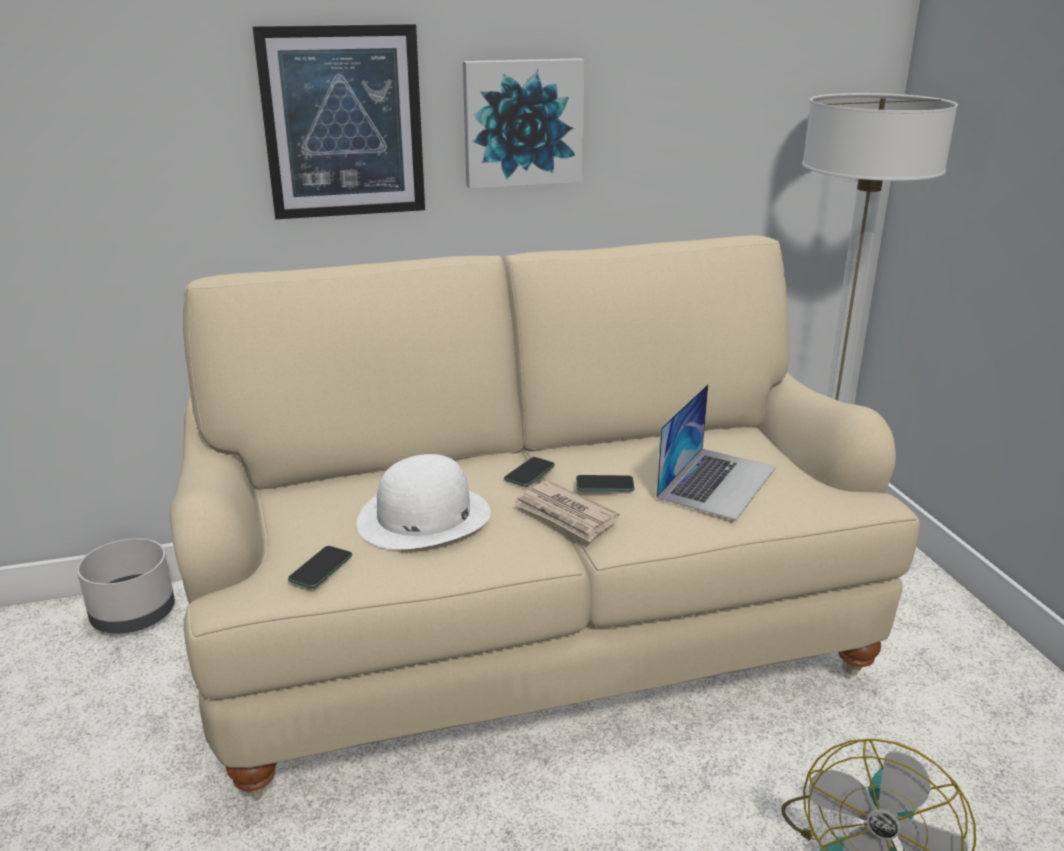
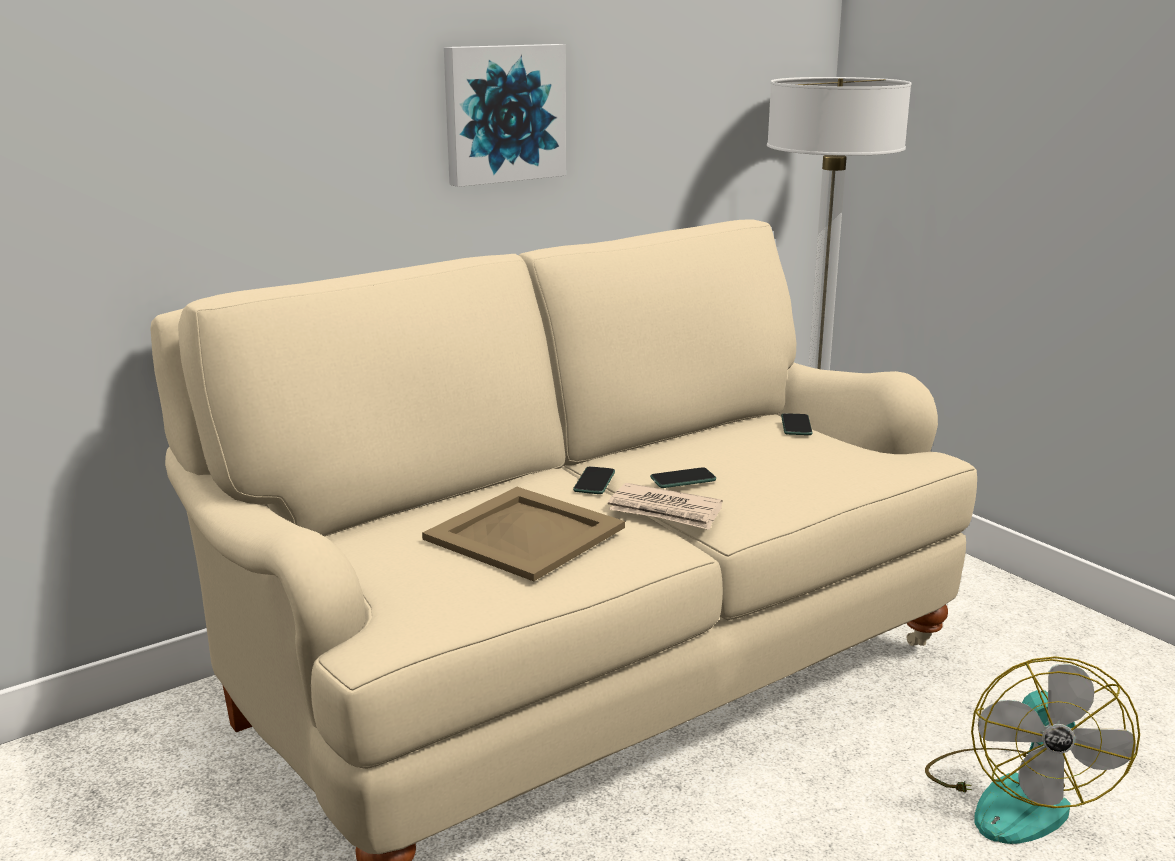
camera: 20 degrees left, 5 degrees down
(134, 614) = (91, 751): grey planter -> none
(320, 568) = (454, 597): phone -> phone (796, 426)
(343, 122) = (321, 117): picture -> none
(424, 517) = (524, 534): white hat -> beige tray
(717, 482) = (788, 461): laptop -> none

